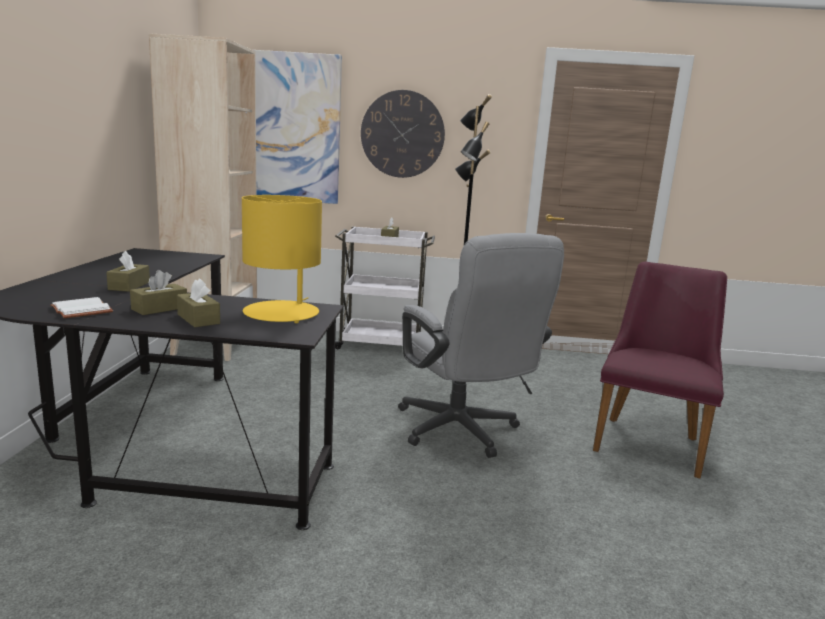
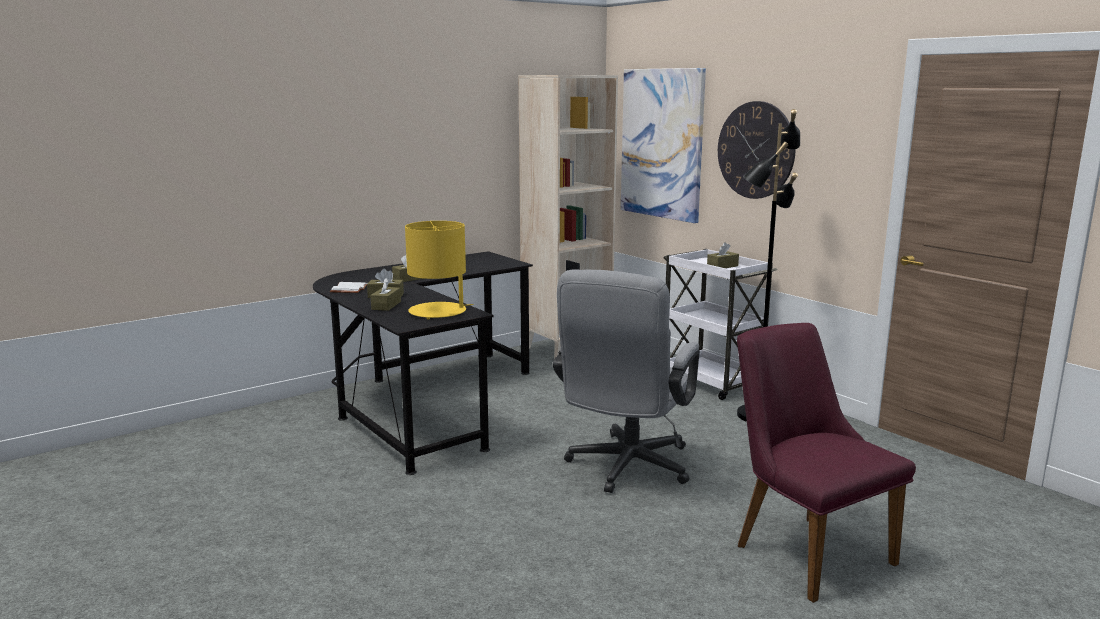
camera: 50 degrees right, 0 degrees up
(650, 440) = (802, 548): purple chair -> purple chair turned 105 degrees counterclockwise

